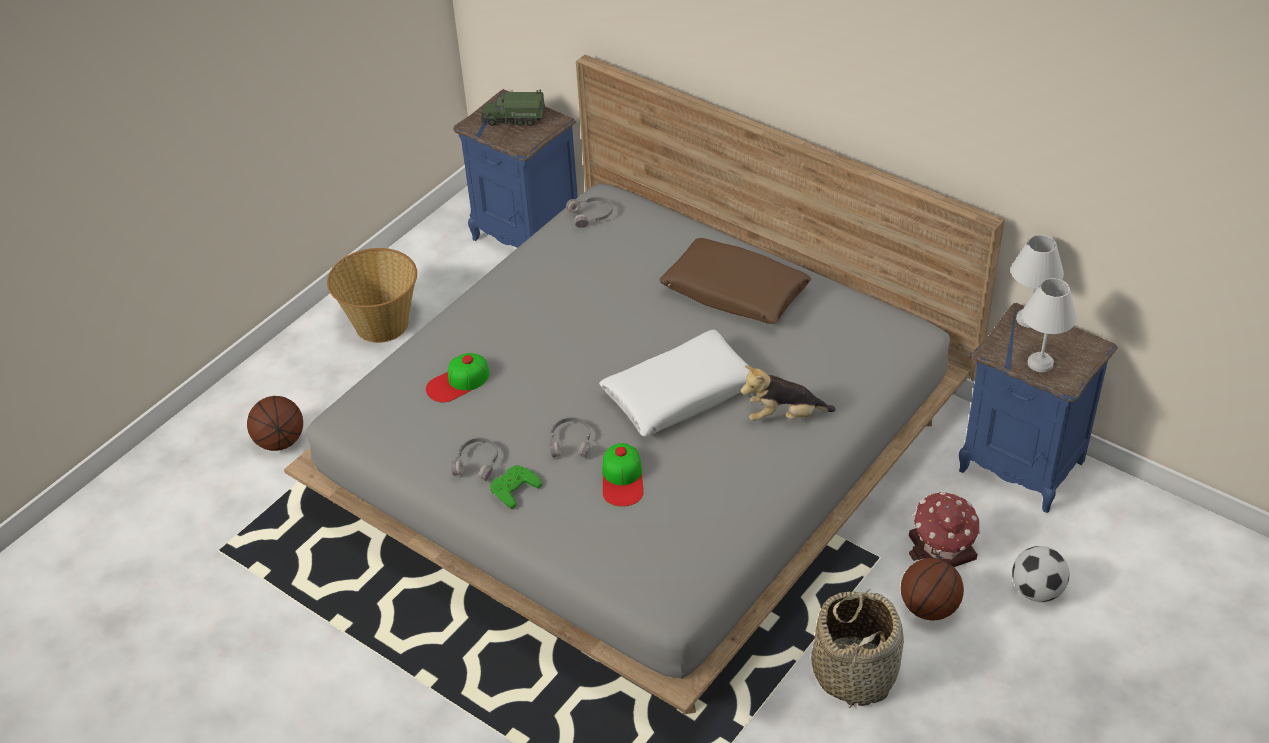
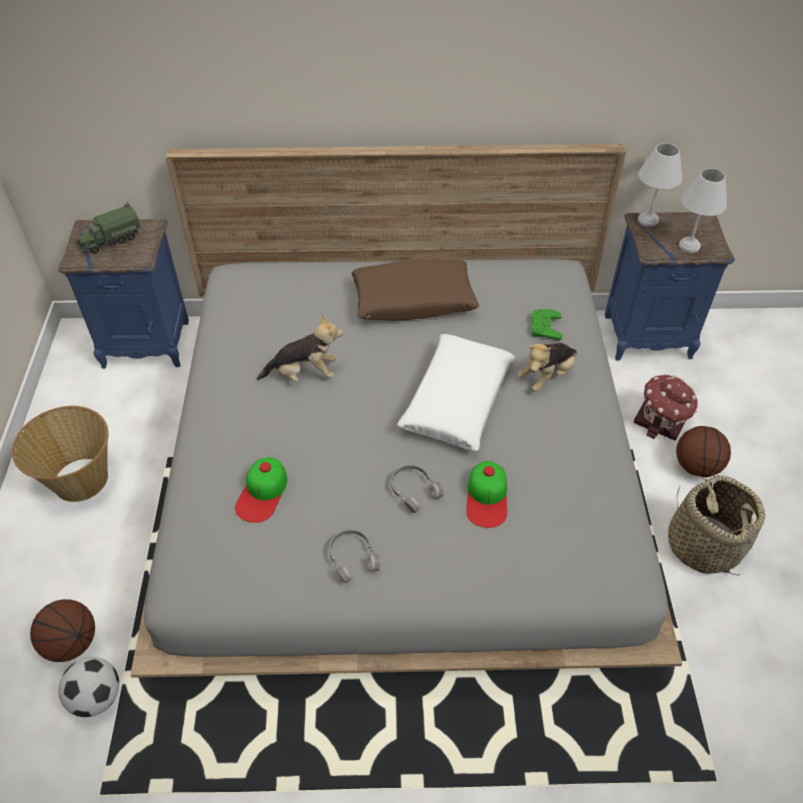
camera: 40 degrees left, 5 degrees up
(513, 487) = (405, 561): green game controller -> green game controller (543, 327)
(577, 309) = (304, 374): none -> plush toy
(591, 215) = (240, 293): grey headphones -> none
(622, 479) = (487, 497): cap -> cap turned 45 degrees clockwise
(1036, 591) = (741, 415): football -> football (97, 697)

